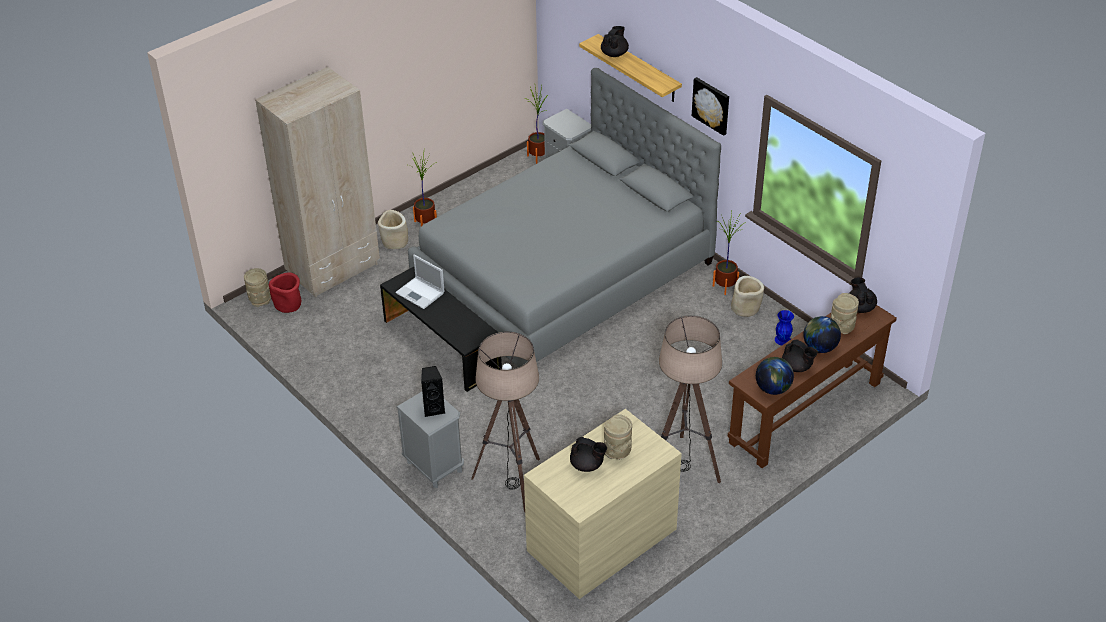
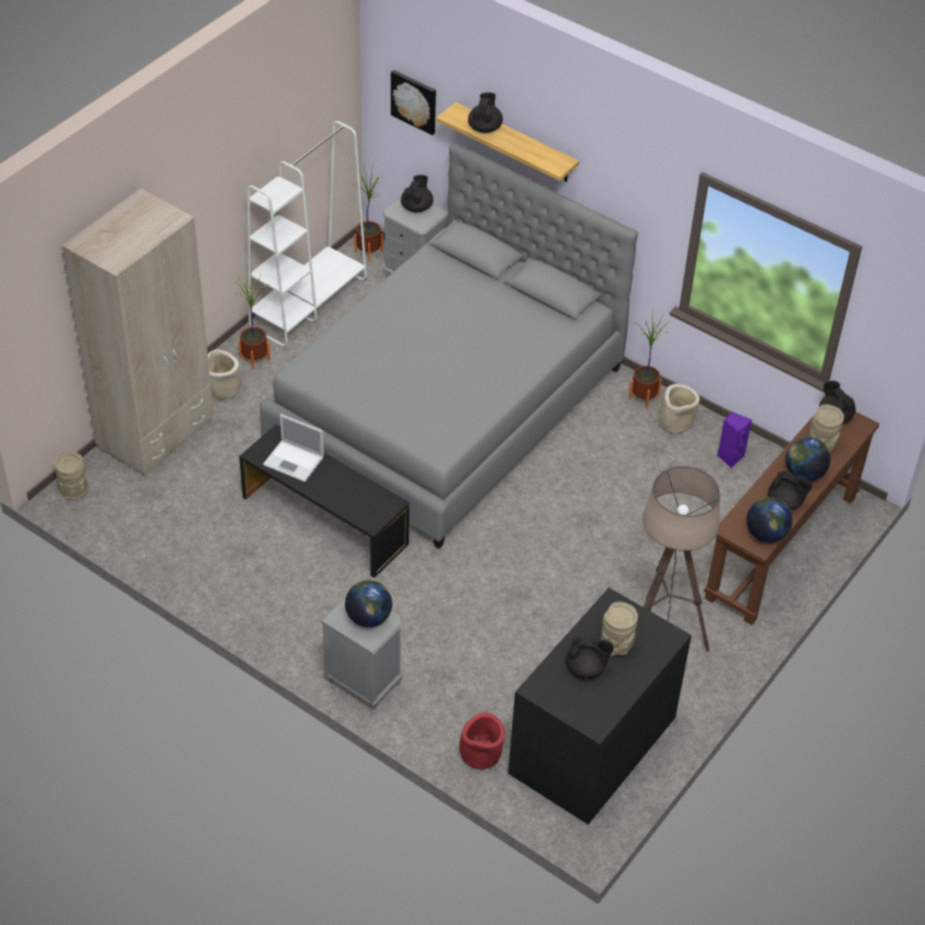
camera: 15 degrees left, 5 degrees up
(288, 305) = (113, 492): red planter -> red planter (480, 755)
(434, 409) = (368, 617): black speaker -> globe
(479, 189) = (309, 304): none -> white clothes rack
(512, 482) = (464, 688): floor lamp -> none
(570, 120) = (417, 207): none -> black teapot
(601, 540) = (592, 745): beige dresser -> black dresser
(711, 105) = (622, 185): picture -> picture (414, 101)
(783, 339) = (730, 457): blue vase -> purple speaker

